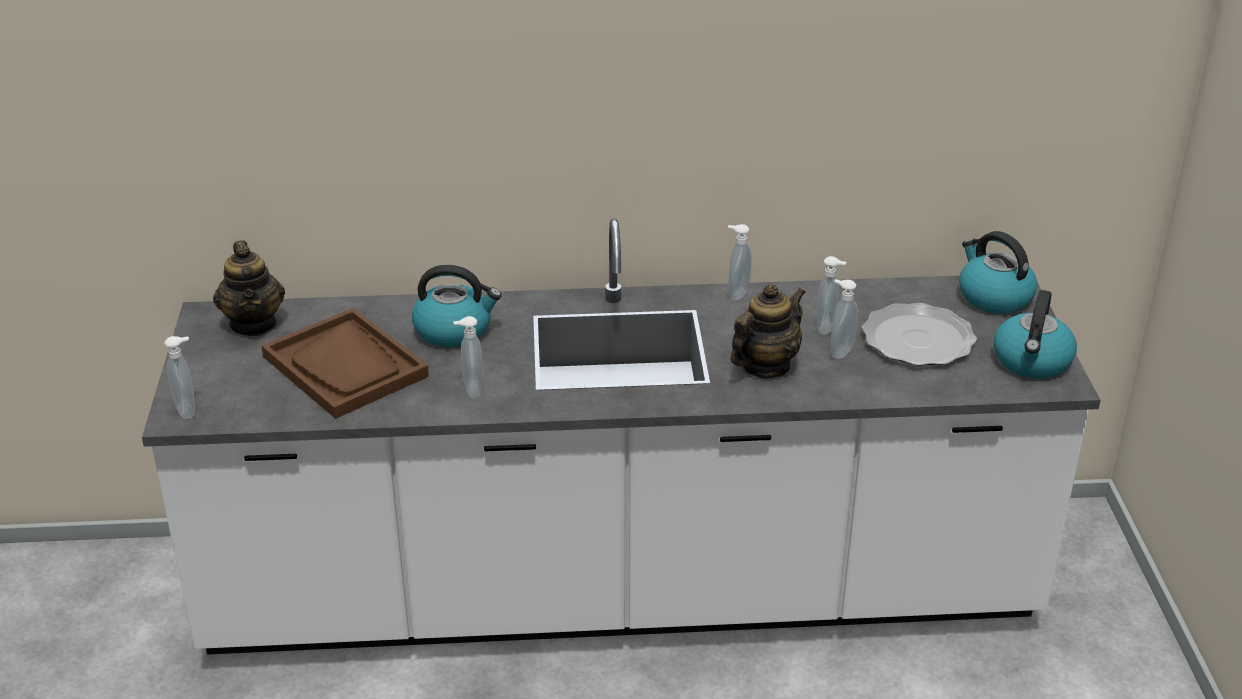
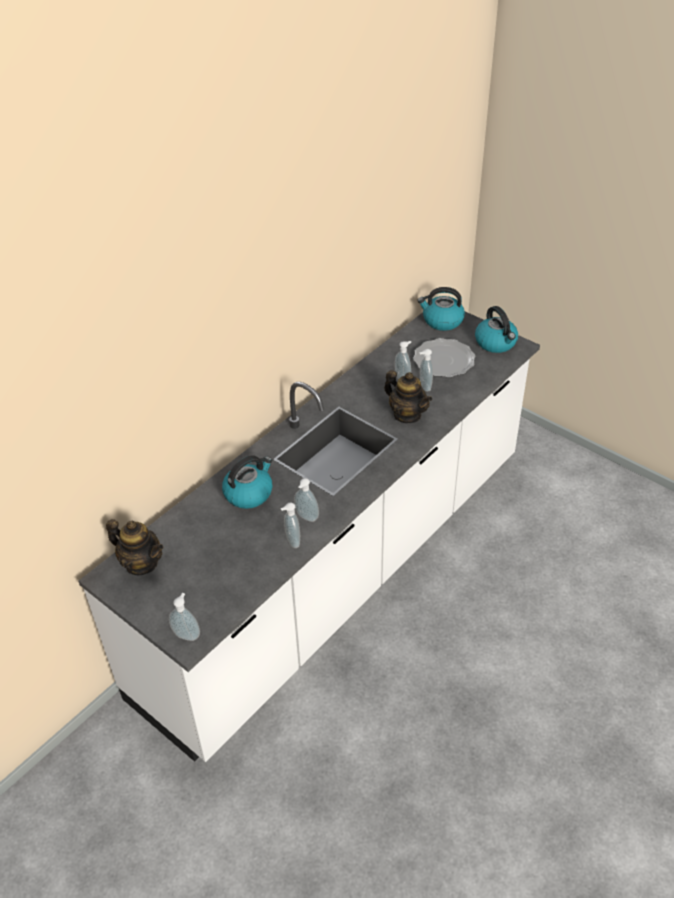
camera: 45 degrees left, 10 degrees up
(345, 366) = (227, 550): brown tray -> none
(736, 294) = (343, 386): soap dispenser -> soap dispenser (291, 541)
(765, 366) = (407, 415): teapot -> teapot turned 135 degrees clockwise

